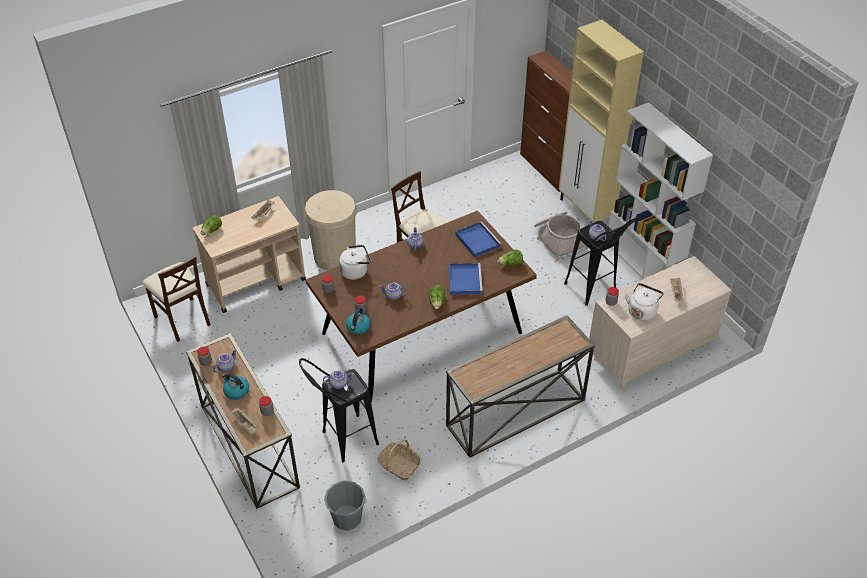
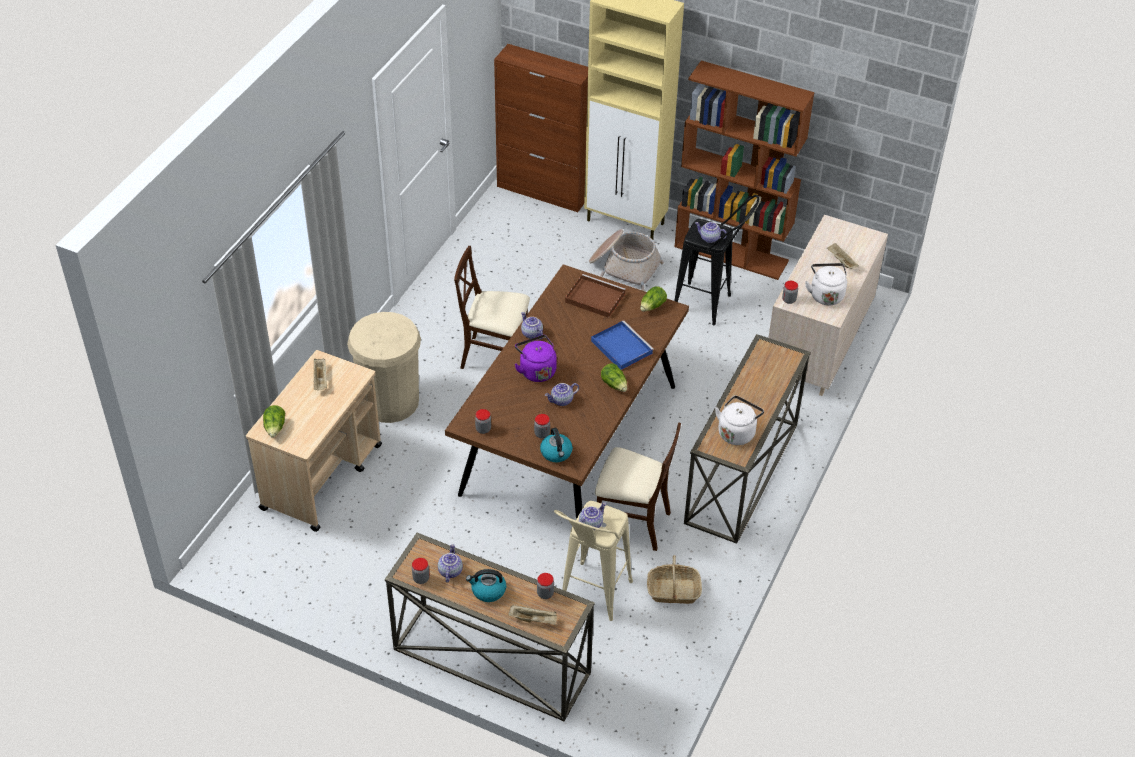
camera: 35 degrees left, 0 degrees up
(183, 319) = (271, 564): beige chair -> beige chair (632, 523)
(342, 442) = (591, 600): black stool -> beige stool
(347, 518) = (669, 674): grey bucket -> none
(355, 271) = (493, 393): white kettle -> white kettle (737, 432)
(396, 269) = (536, 370): none -> purple kettle
(477, 240) = (594, 298): blue tray -> brown tray
(642, 263) = (732, 253): white bookcase -> brown bookcase

